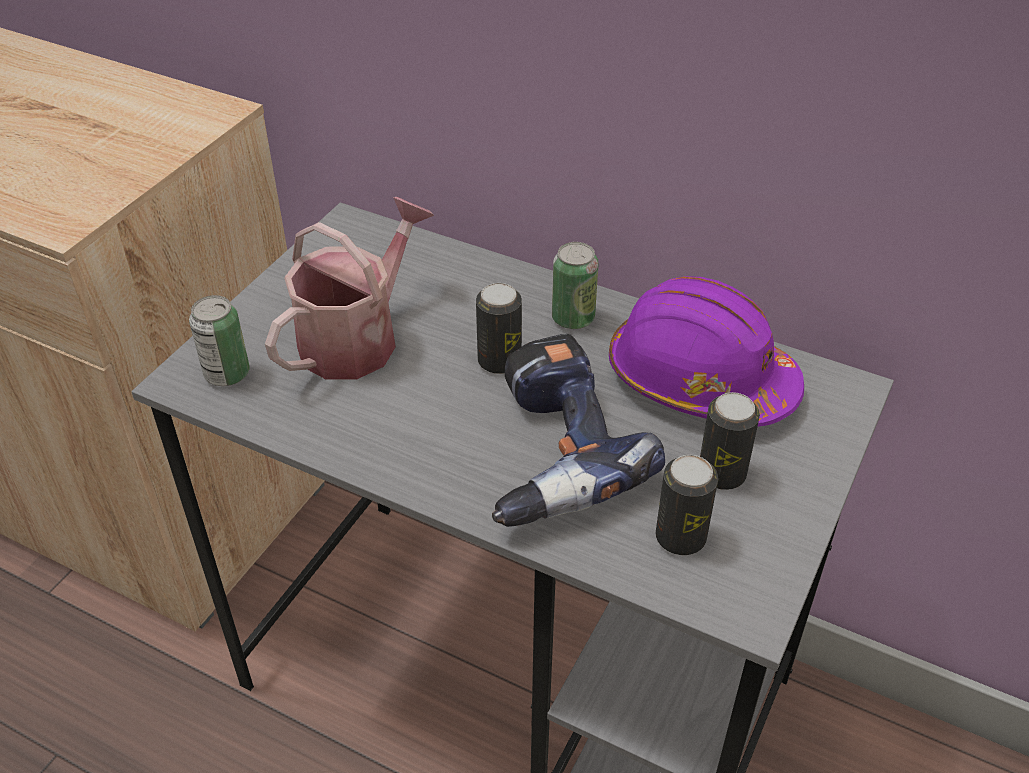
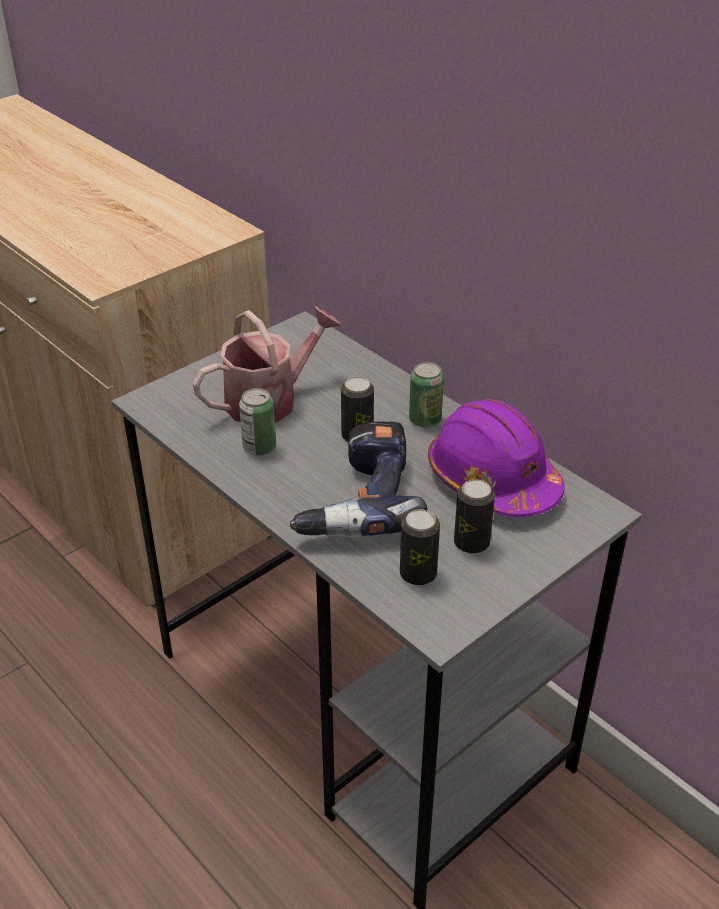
camera: 20 degrees right, 5 degrees down
(227, 374) = (175, 403): can -> can (259, 447)

